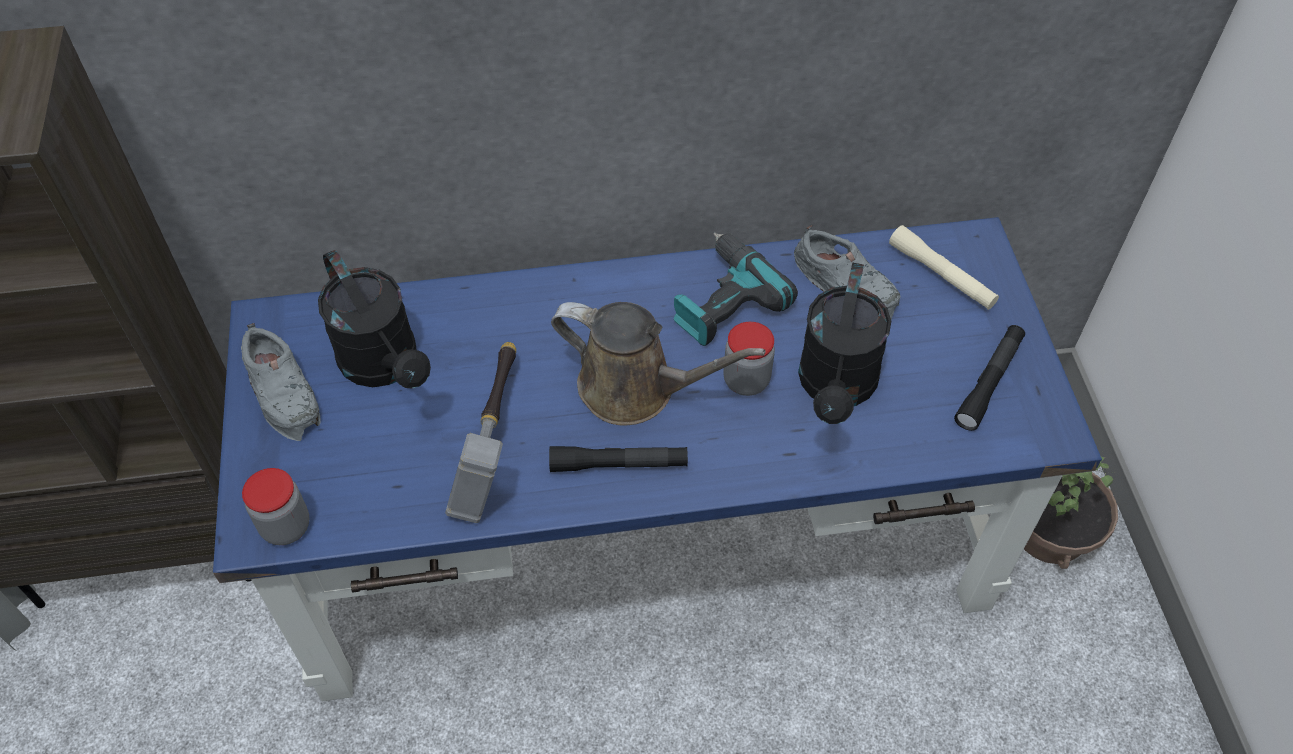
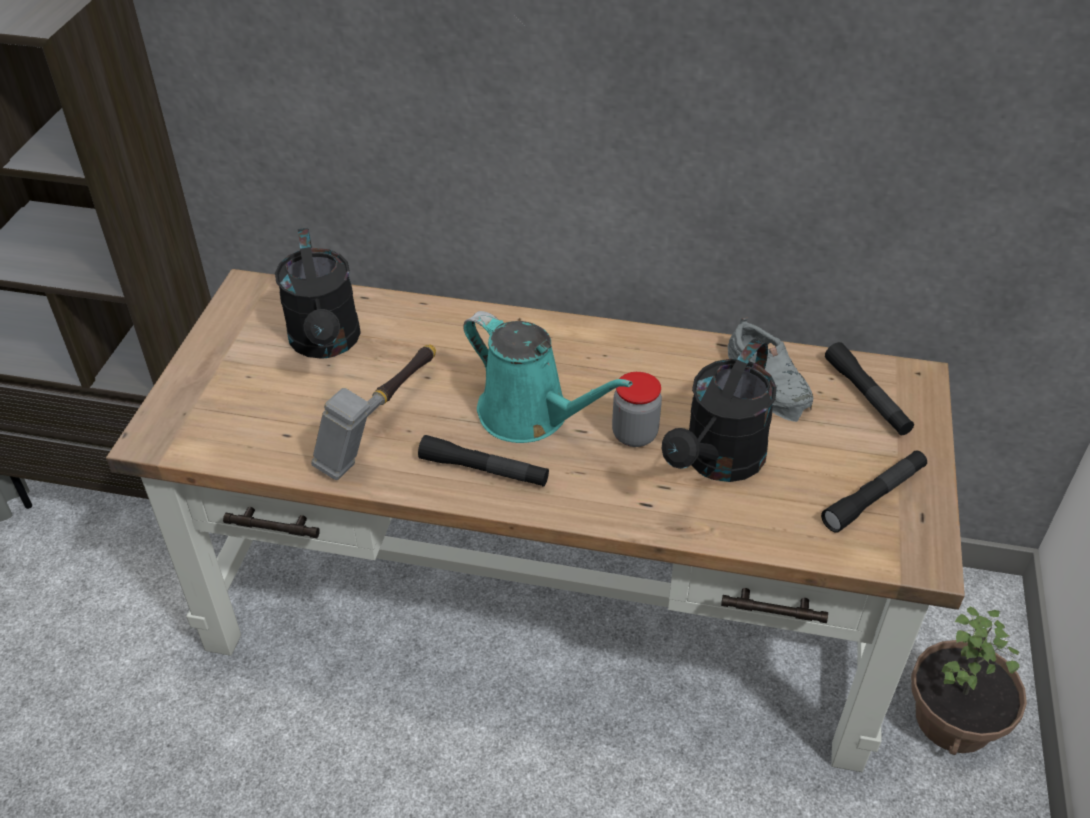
camera: 20 degrees right, 10 degrees down
(283, 391) = (235, 341): grey shoe -> none
(286, 526) = (181, 440): jar -> none
(636, 389) = (530, 415): brown watering can -> turquoise watering can
(649, 541) = (548, 606): blue desk -> brown desk
(722, 300) = (644, 366): power drill -> none
(941, 275) = (866, 396): beige flashlight -> black flashlight

